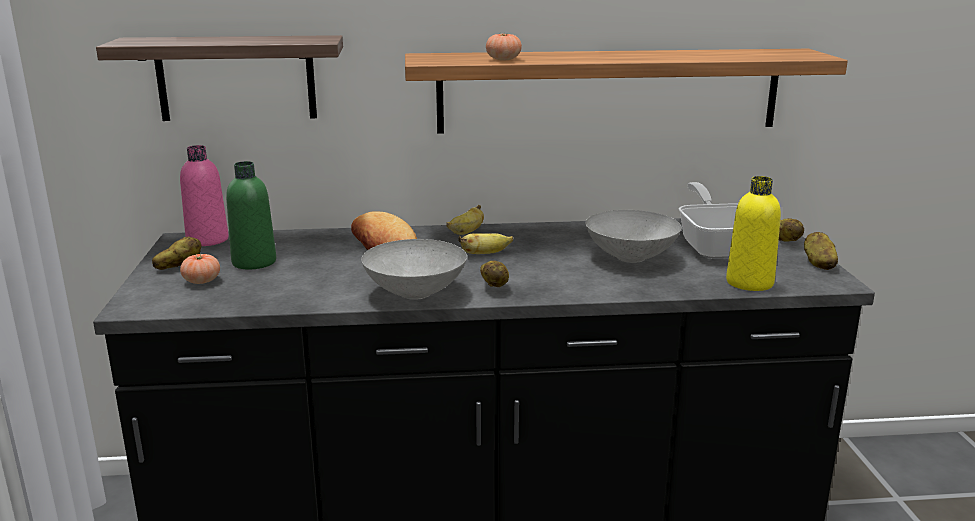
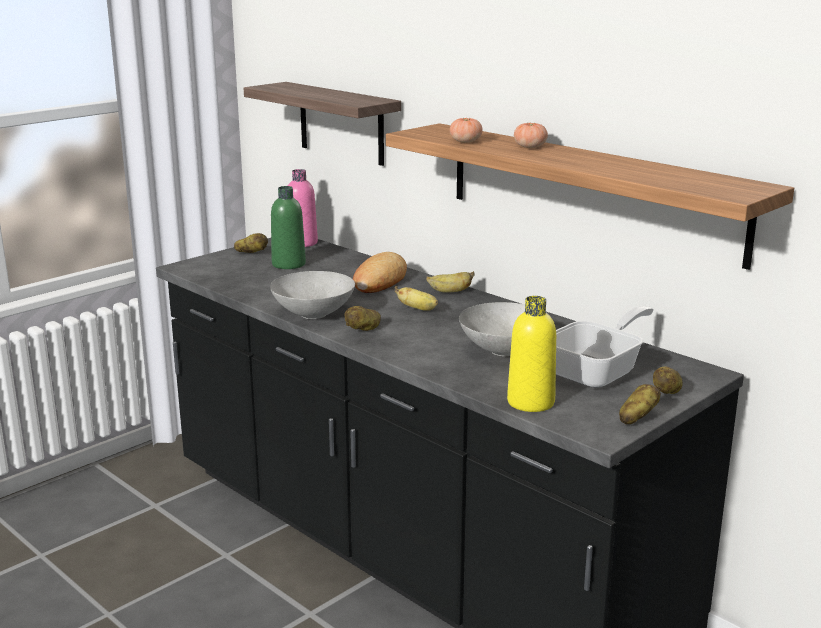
camera: 50 degrees right, 0 degrees up
(201, 281) = (240, 265): tomato -> tomato (530, 147)

